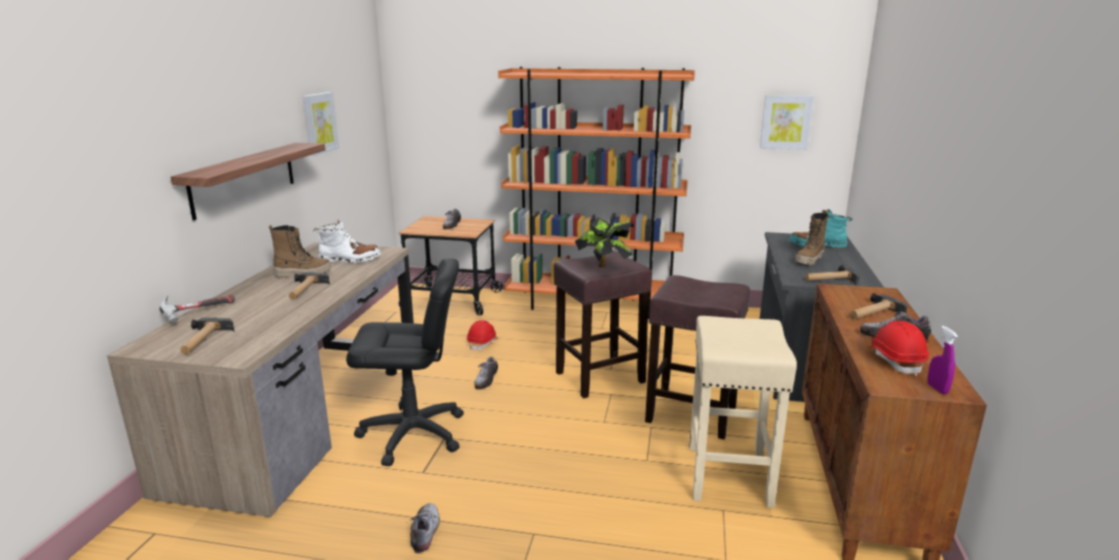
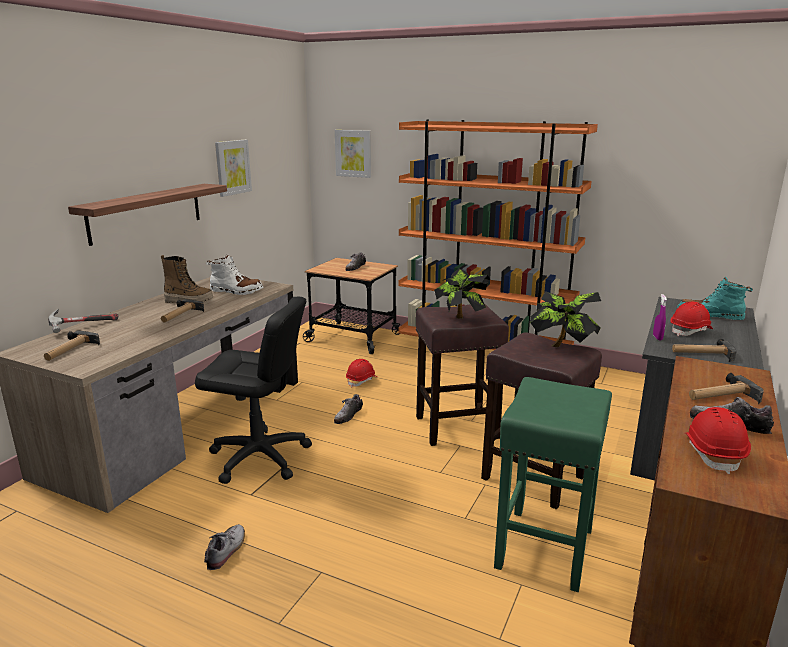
camera: 15 degrees right, 0 degrees up
(715, 286) = (563, 348): none -> potted plant
(729, 476) = (544, 549): beige stool -> green stool
(786, 122) = (695, 181): picture -> picture (353, 153)
(809, 260) = (690, 331): boot -> red hard hat
(937, 389) = (745, 493): purple spray bottle -> purple spray bottle (657, 337)

